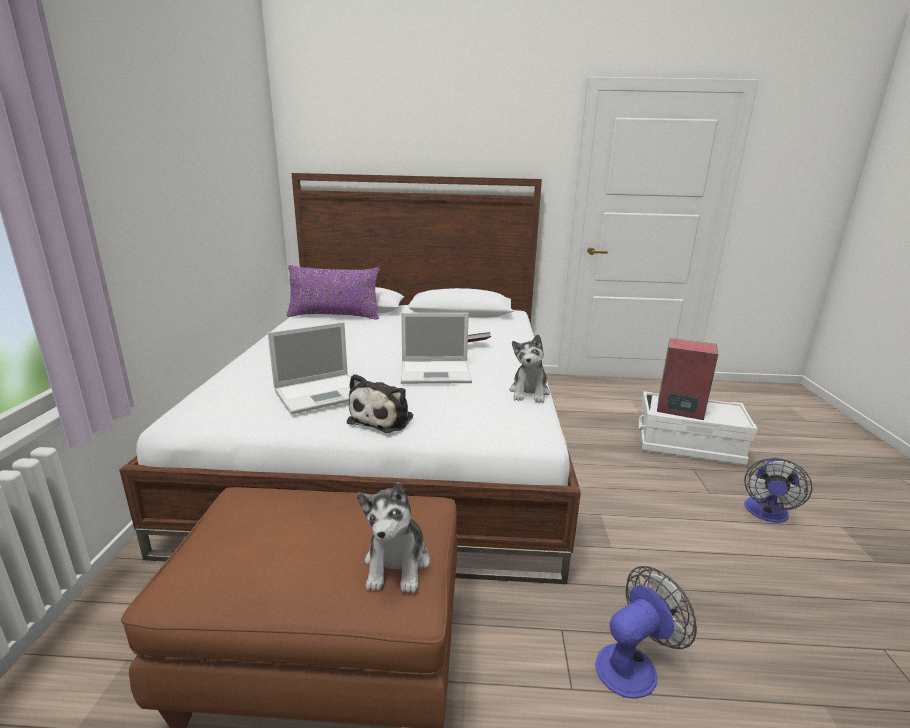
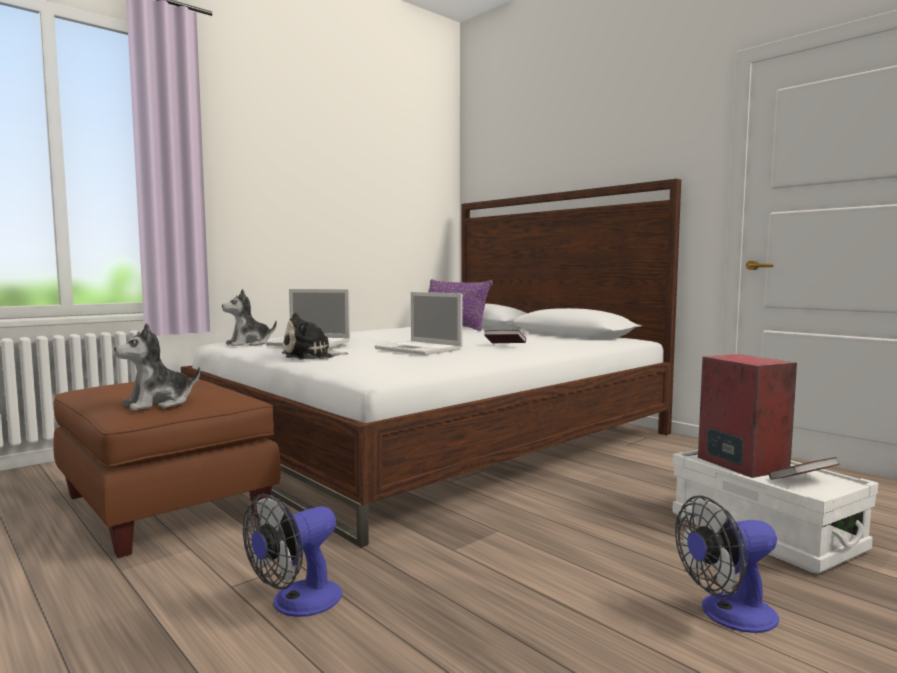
camera: 45 degrees right, 15 degrees down
(529, 392) = (455, 365): plush toy -> plush toy (249, 344)
(633, 664) = (296, 603): fan -> fan turned 120 degrees clockwise
(720, 413) = (802, 481): none -> book

